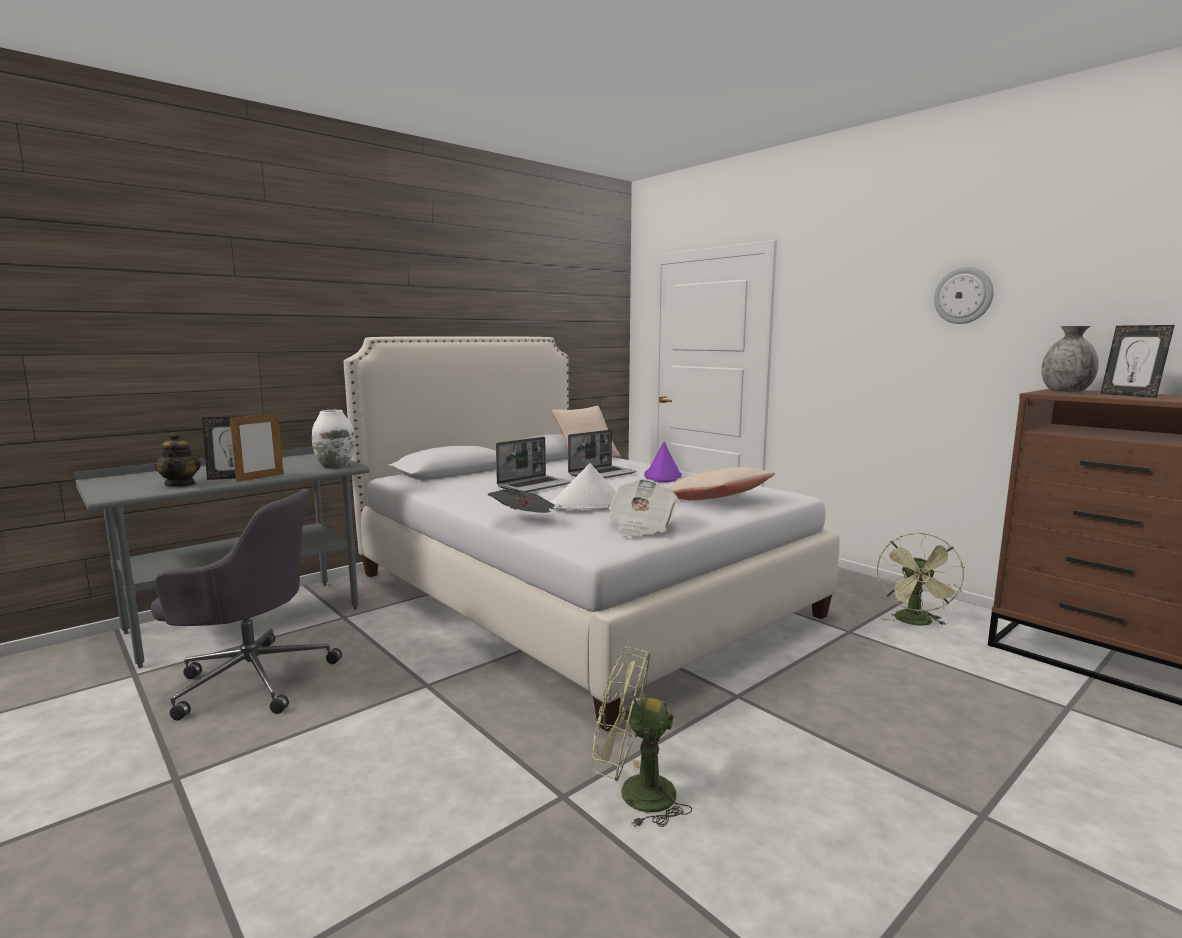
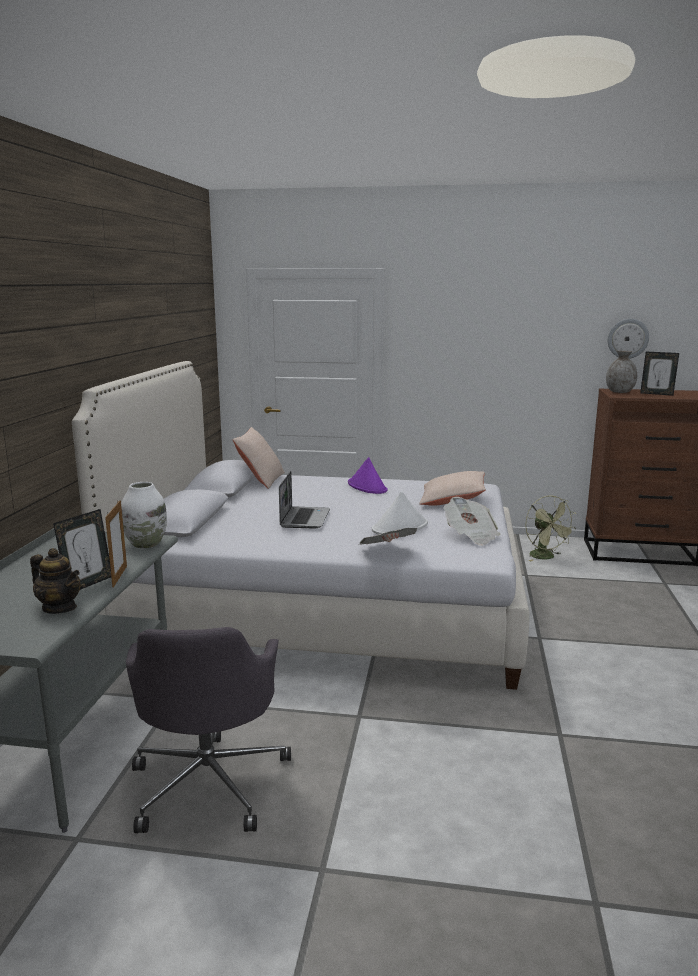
camera: 40 degrees left, 5 degrees up
(252, 679) = (209, 781): grey office chair -> grey office chair turned 120 degrees clockwise
(602, 474) = (320, 495): laptop -> none
(634, 794) = (586, 714): green fan -> none
(963, 295) = (540, 324): wall clock -> wall clock (627, 338)

